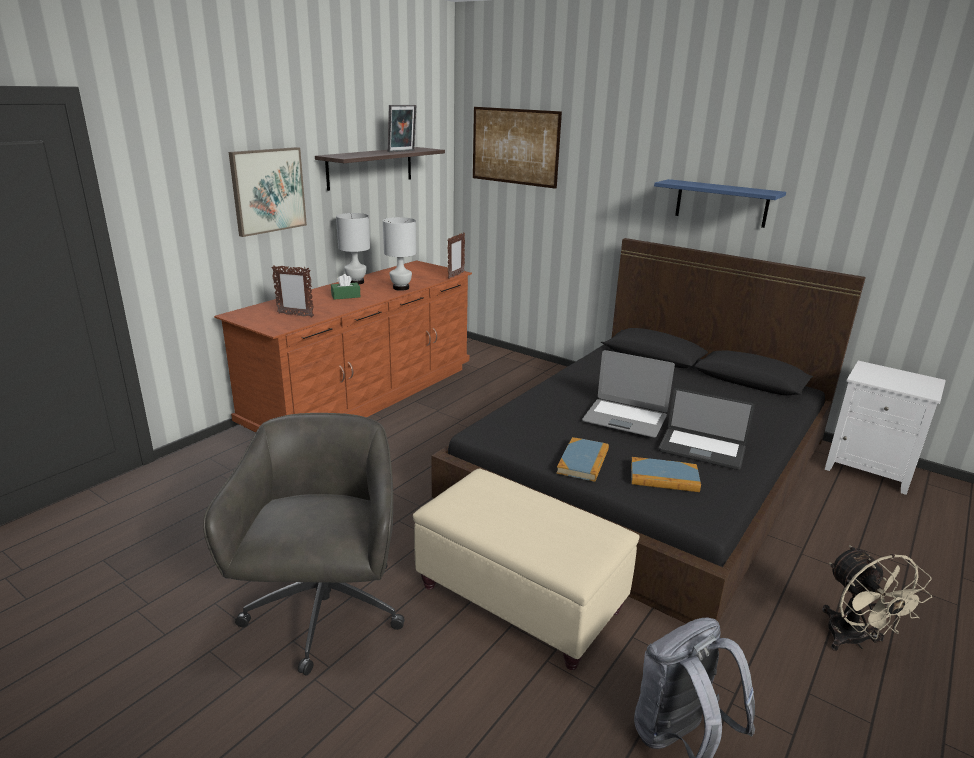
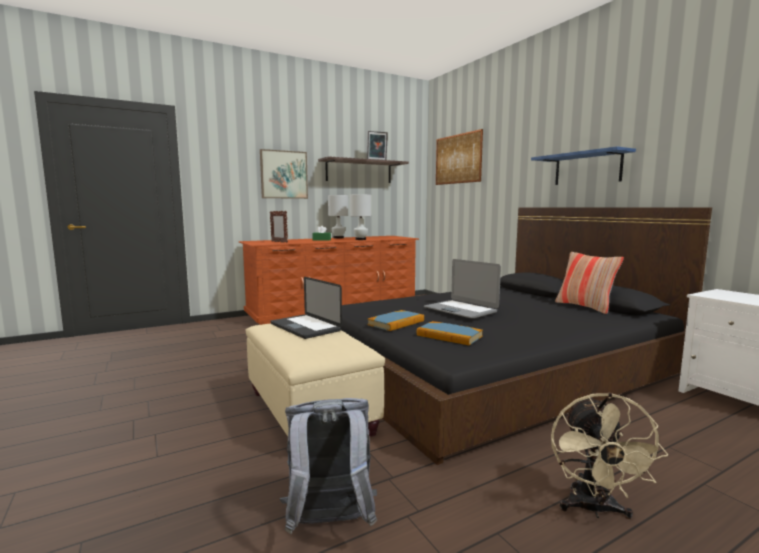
camera: 25 degrees right, 15 degrees down
(324, 613) = (181, 393): grey office chair -> none
(455, 275) = (405, 238): picture frame -> none
(701, 450) = (505, 329): laptop -> laptop (305, 327)
(732, 385) = (585, 307): none -> pillow

